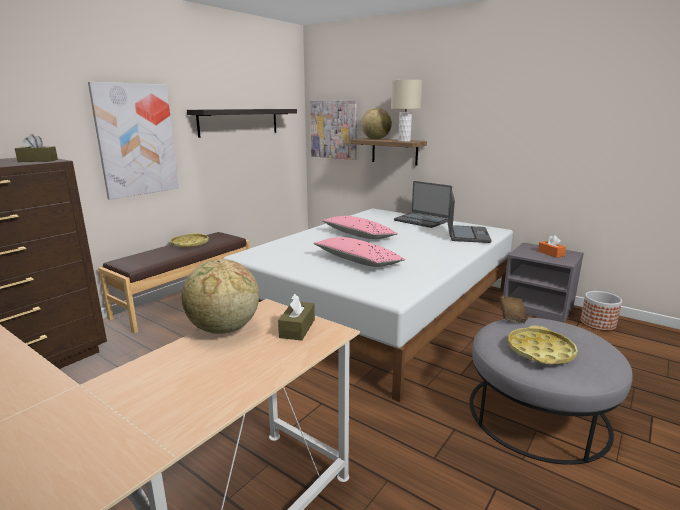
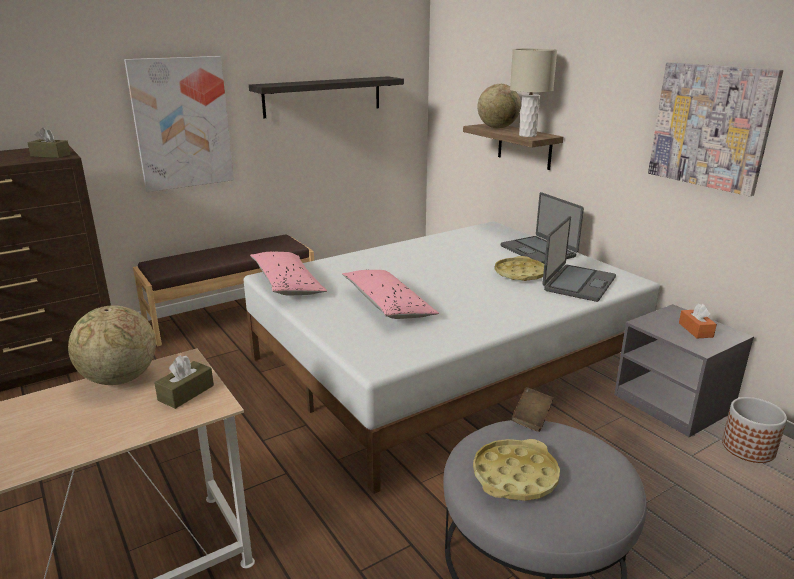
camera: 20 degrees right, 5 degrees up
(190, 244) = (240, 248): yellow tray -> yellow tray (520, 274)
(334, 129) = (458, 106): picture -> picture (710, 126)
(358, 235) = (428, 265): pink pillow -> pink pillow (287, 284)

